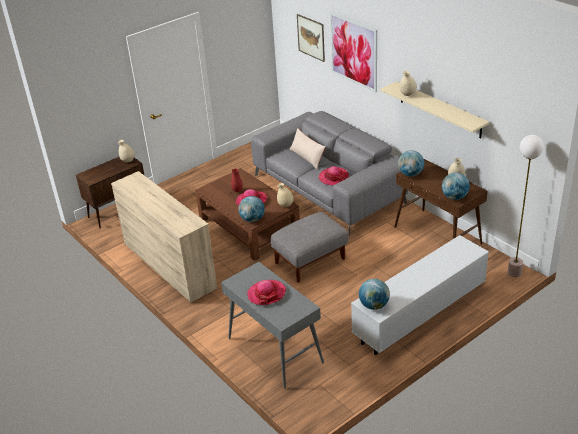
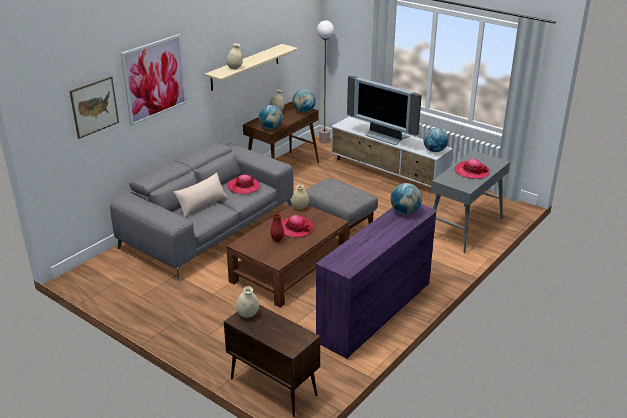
camera: 105 degrees left, 5 degrees down
(169, 265) = (374, 312): beige dresser -> purple dresser
(252, 219) = (330, 223): globe -> globe (405, 212)
(420, 272) = (386, 137): none -> television

